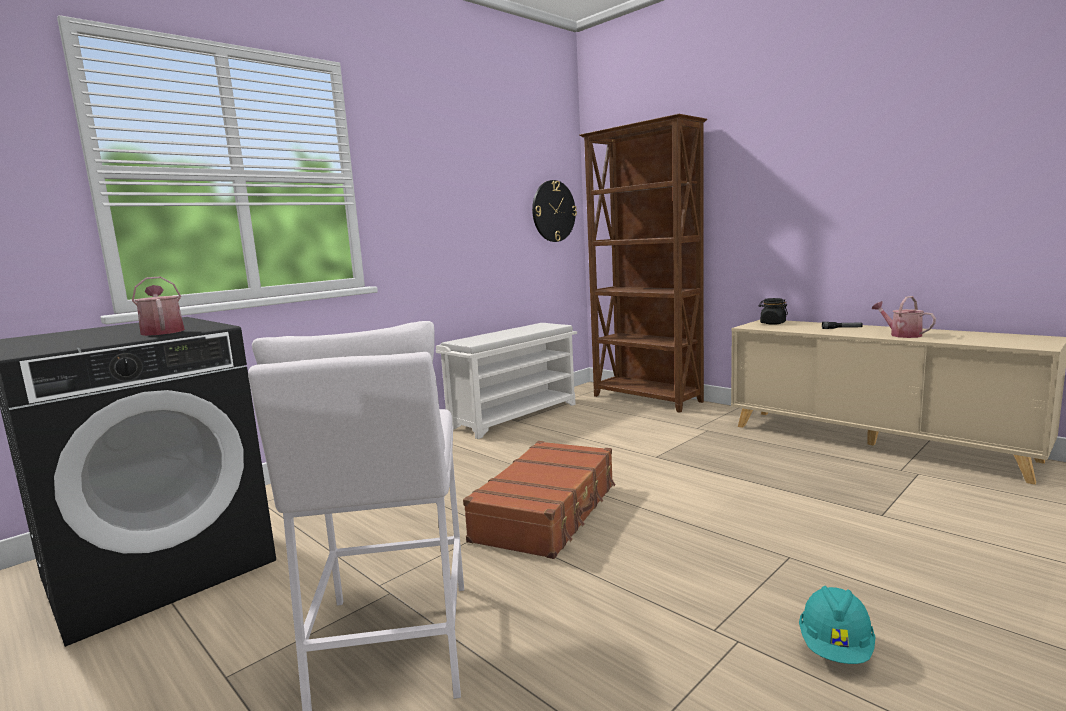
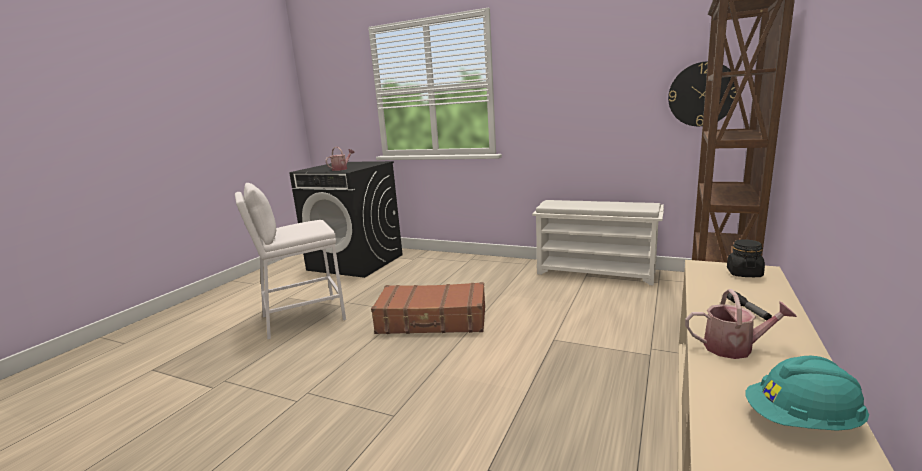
camera: 70 degrees right, 5 degrees up
(836, 648) = (286, 436): turquoise hard hat -> turquoise hard hat (802, 422)
(901, 335) = (734, 348): watering can -> watering can turned 60 degrees clockwise

